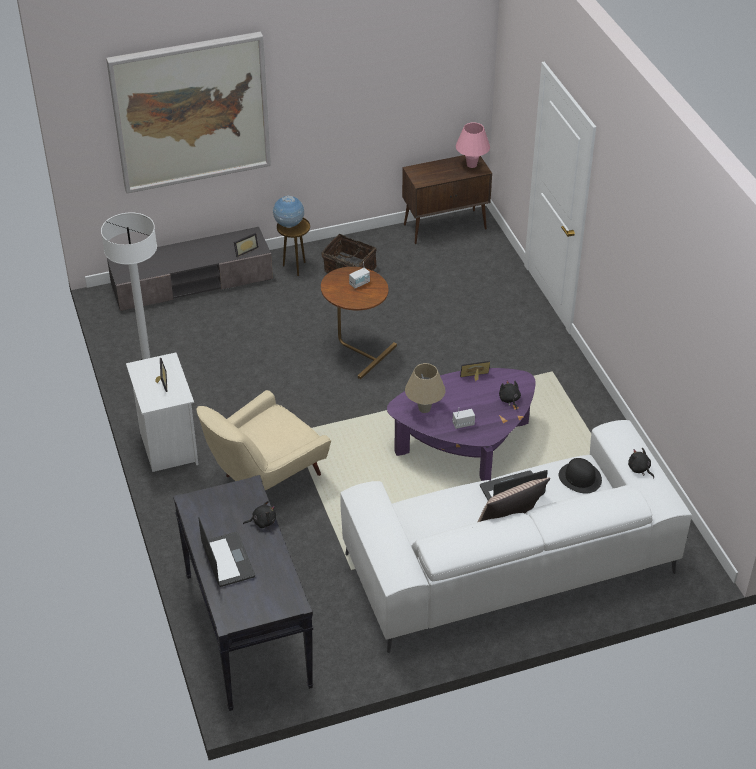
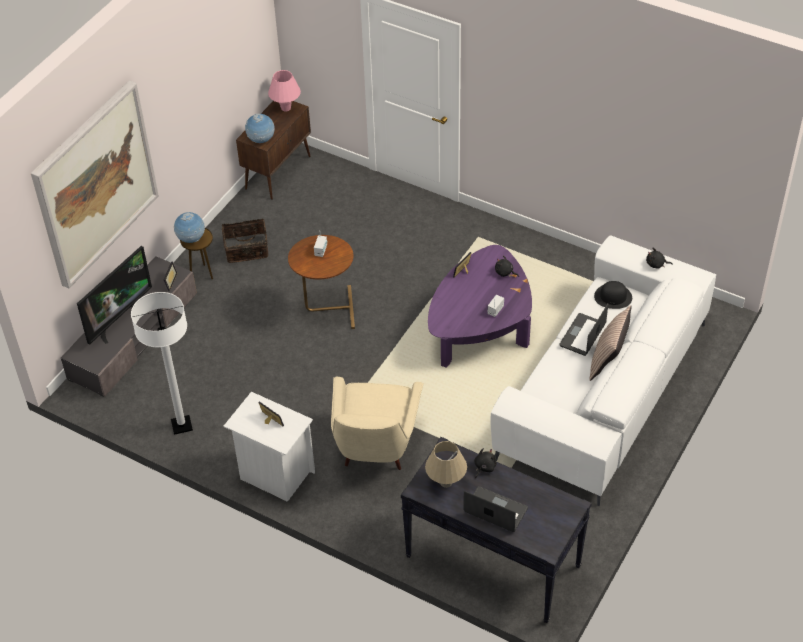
camera: 40 degrees left, 5 degrees up
(177, 255) = (118, 319): none -> television
(421, 178) = (261, 140): none -> globe
(424, 408) = (457, 317): beige table lamp -> beige table lamp (446, 482)

